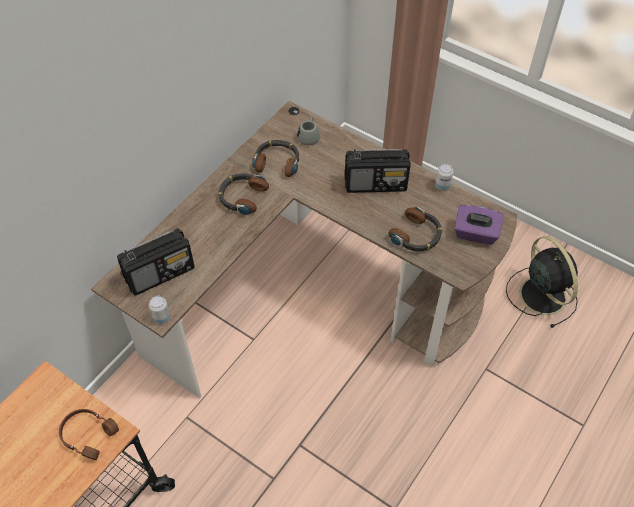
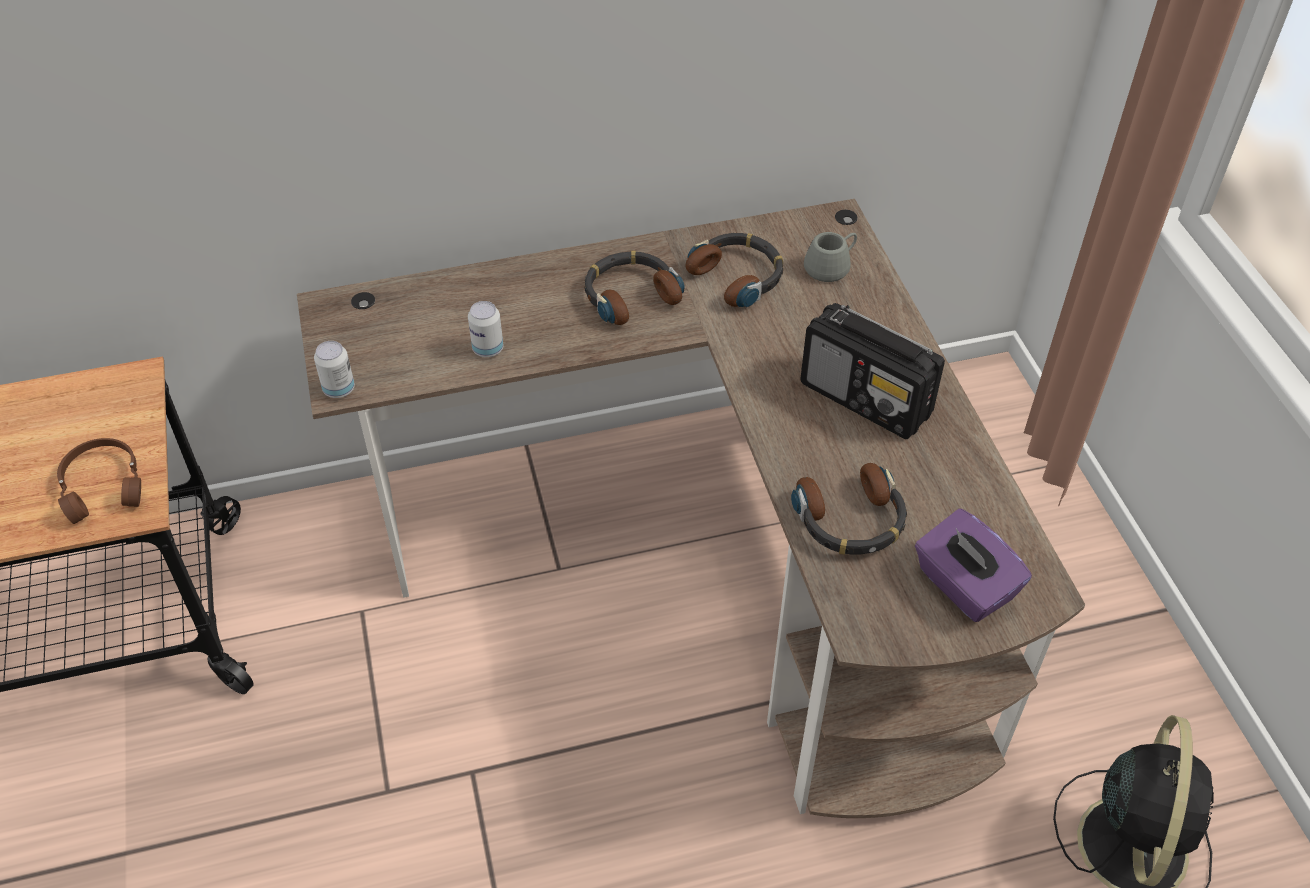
camera: 40 degrees right, 5 degrees down
(160, 273) = (401, 330): radio -> none
(442, 186) = (985, 471): can -> can (488, 349)

